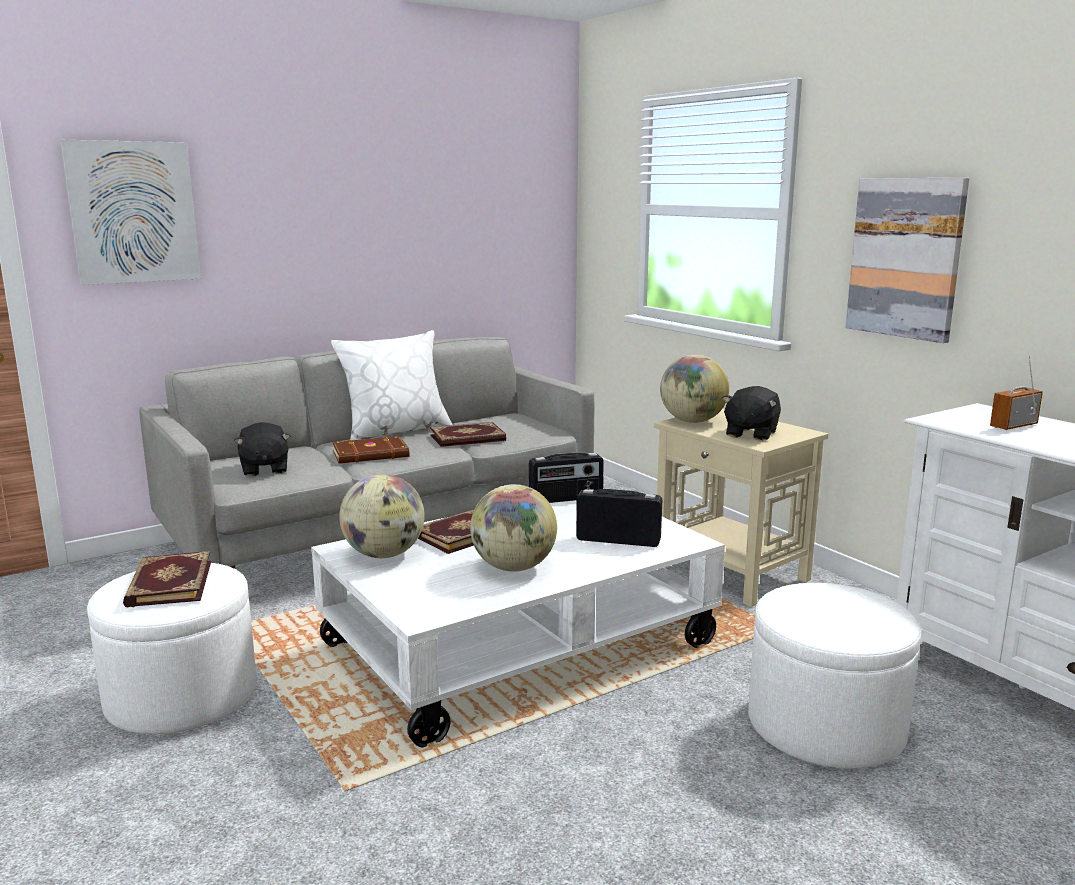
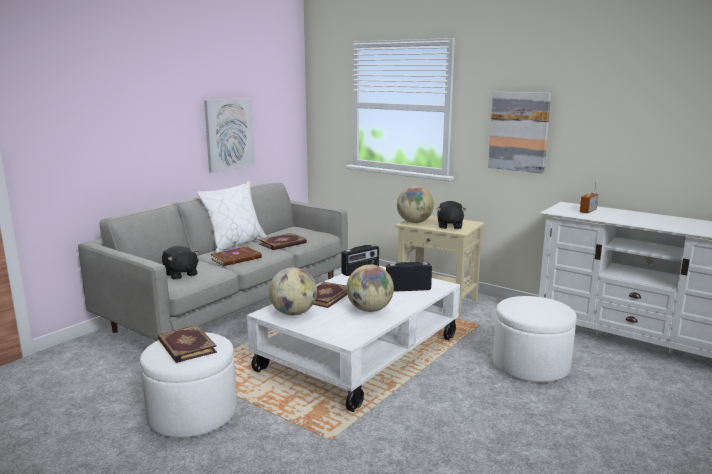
camera: 20 degrees left, 0 degrees up
(133, 212) = (69, 117): picture -> picture (229, 134)

